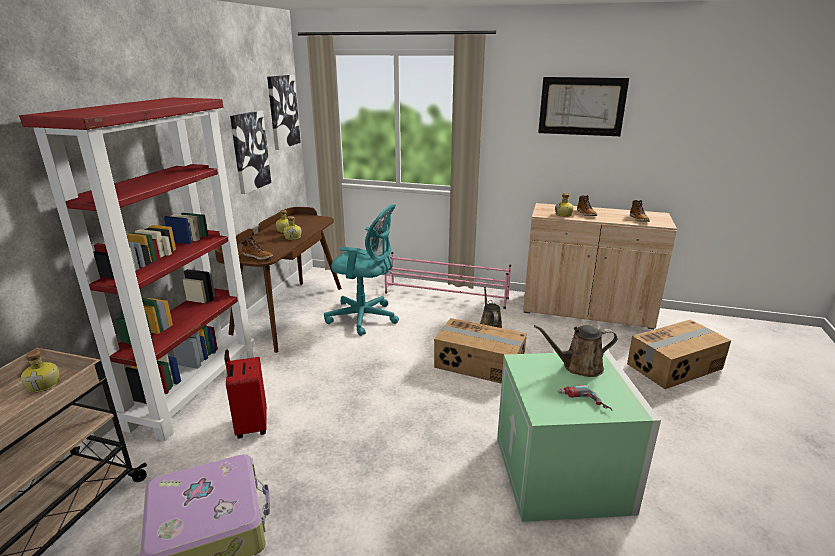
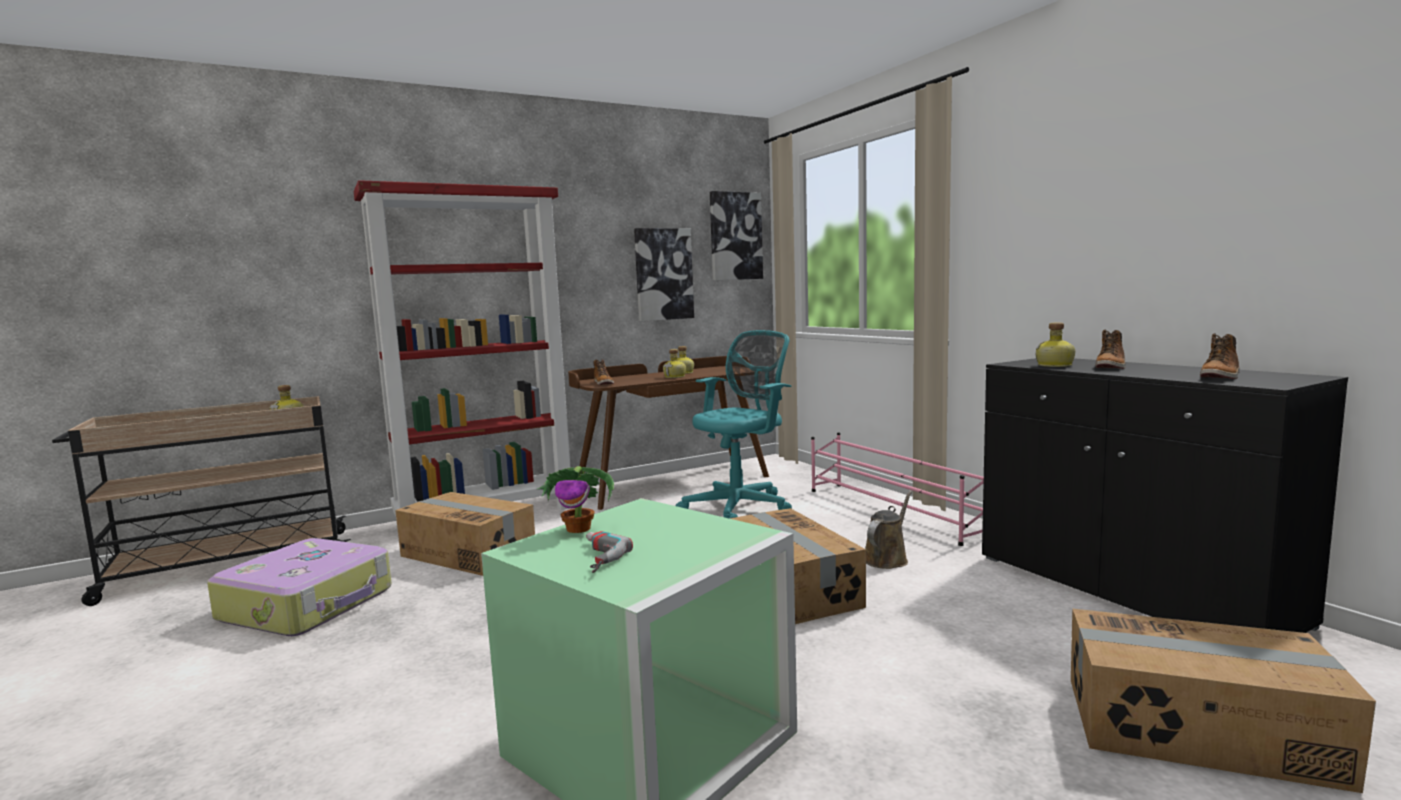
camera: 45 degrees right, 15 degrees down
(251, 426) = (469, 553): red suitcase -> cardboard box
(365, 318) = (741, 506): turquoise office chair -> turquoise office chair turned 105 degrees counterclockwise
(532, 388) = (579, 529): none -> potted plant
(579, 367) = (696, 532): brown watering can -> none
(581, 106) = (1124, 162): picture -> none
(586, 311) = (1129, 589): beige cabinet -> black cabinet

